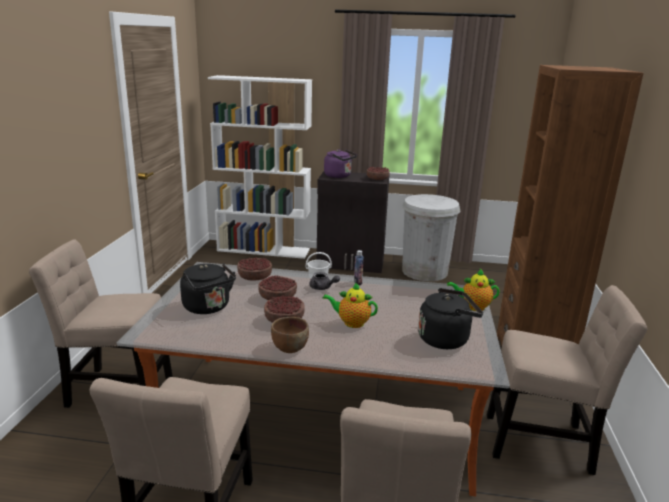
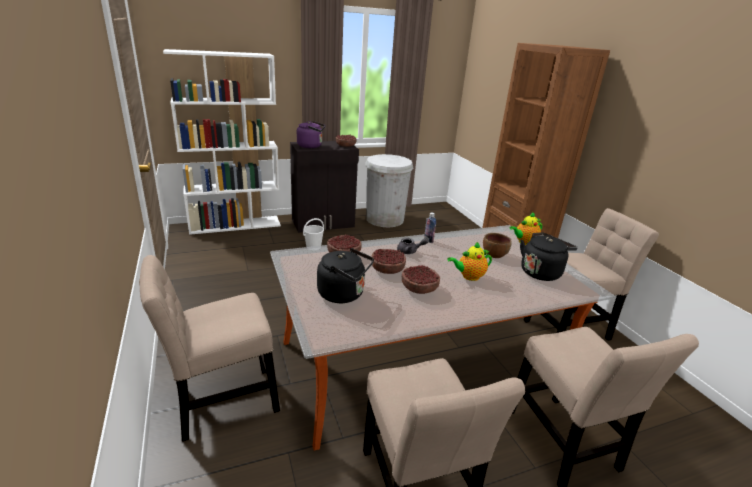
camera: 30 degrees left, 5 degrees up
(289, 347) = (455, 312): brown bowl -> brown bowl (494, 254)

